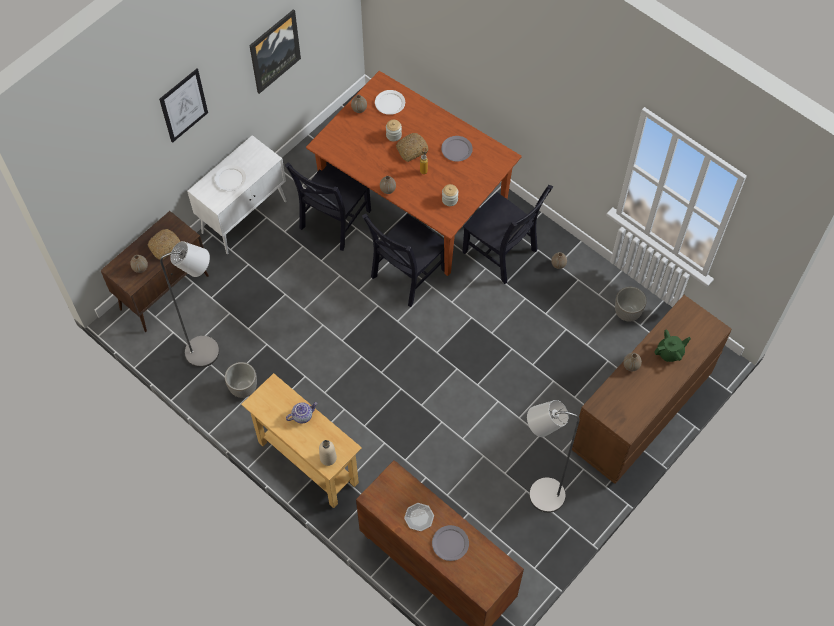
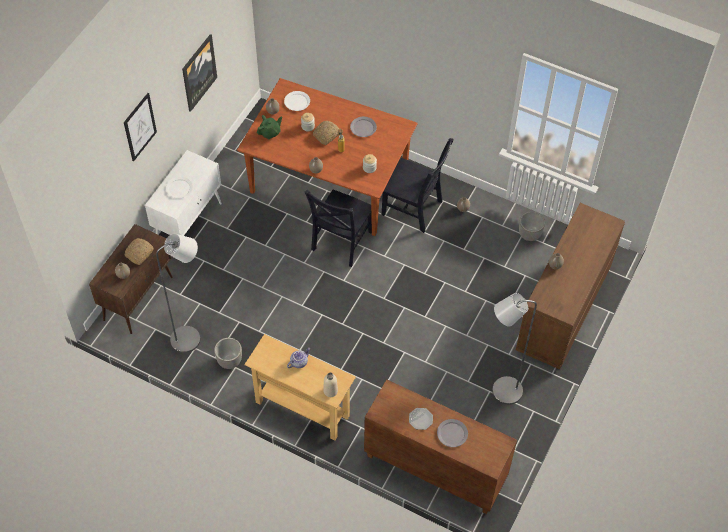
camera: 15 degrees left, 5 degrees down
(333, 221) = (266, 212): black chair -> none
(670, 352) = (582, 249): green teapot -> green teapot (270, 133)

